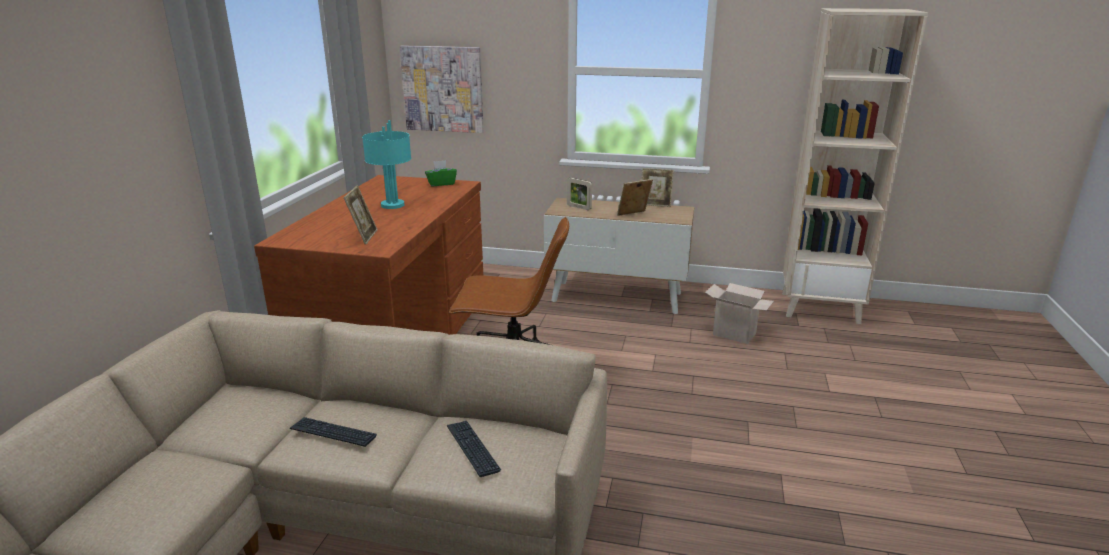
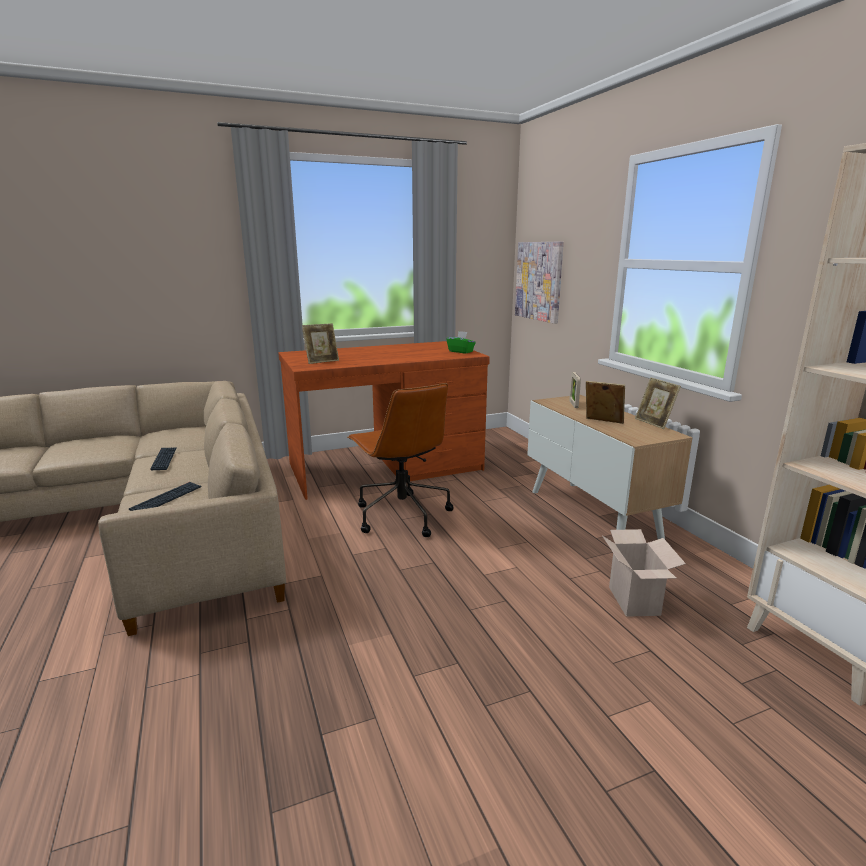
camera: 55 degrees right, 5 degrees down
(392, 205) = (392, 353): turquoise table lamp -> none

